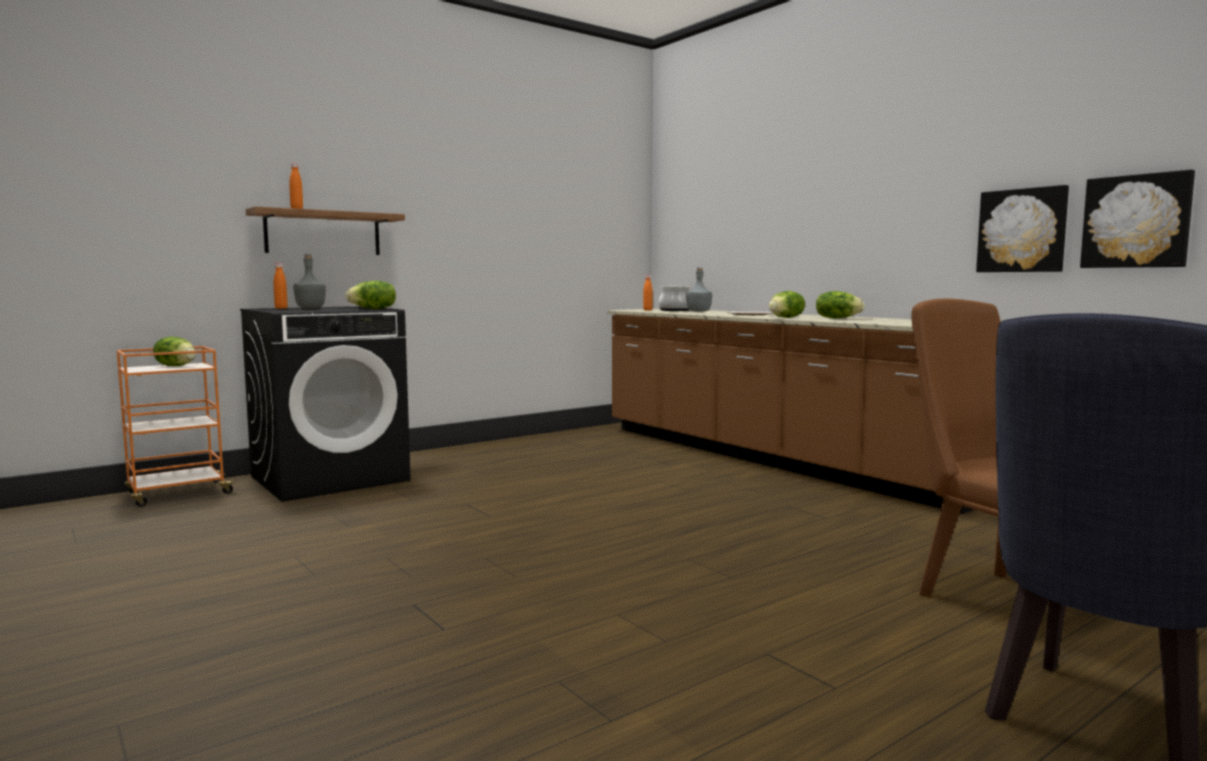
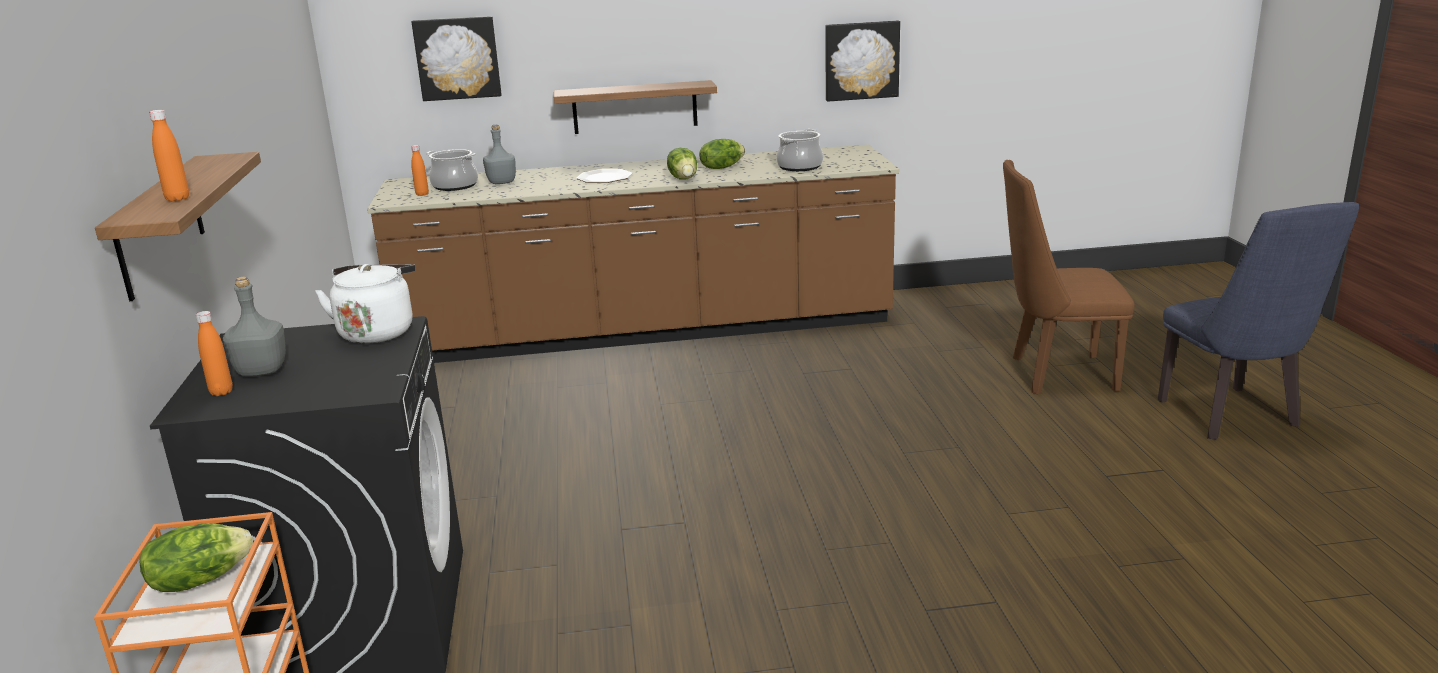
camera: 60 degrees left, 15 degrees up
(373, 308) = (377, 332): lettuce -> white kettle
(815, 268) = (635, 107): none -> shelf
(888, 322) = (799, 166): none -> cooking pot
(1136, 221) = (948, 52): picture -> picture (457, 58)

